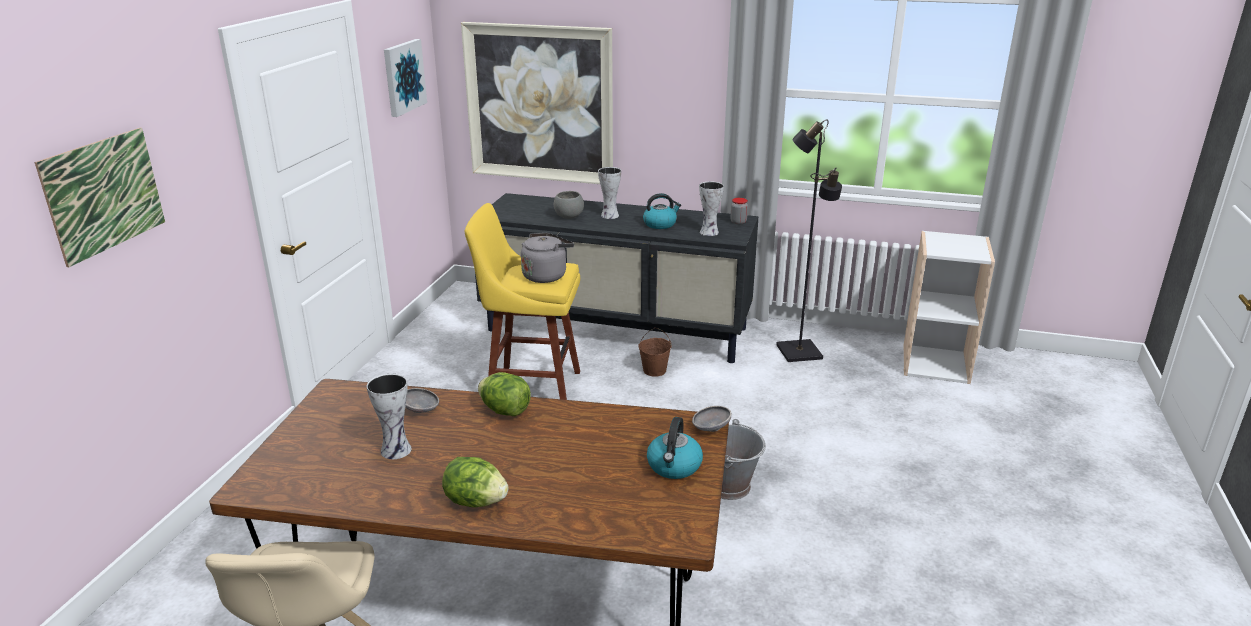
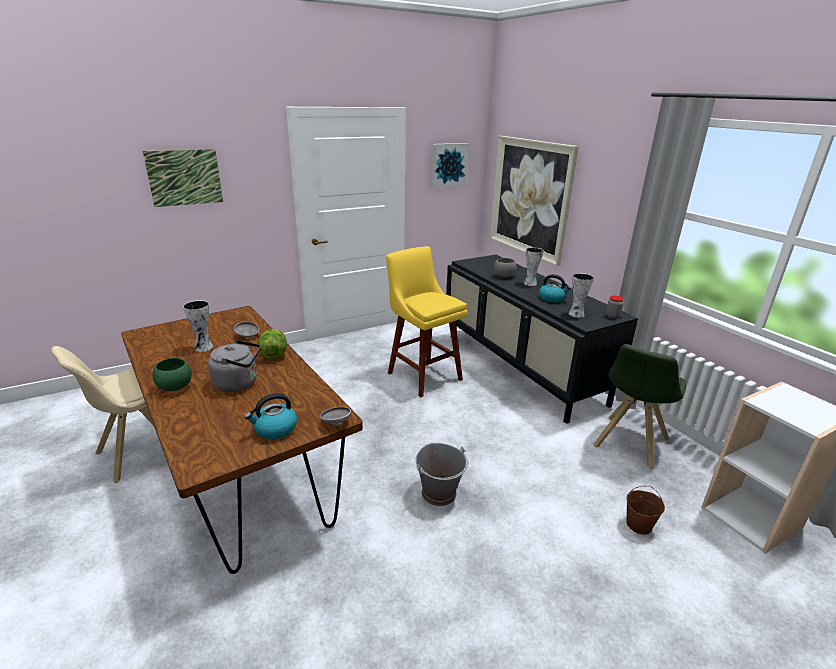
camera: 45 degrees right, 0 degrees up
(476, 501) = (175, 387): lettuce -> green bowl
(546, 275) = (433, 302): grey kettle -> grey kettle (239, 383)
(654, 370) = (506, 401): brown bucket -> brown bucket (639, 524)
(799, 352) = (630, 442): black floor lamp -> green chair

